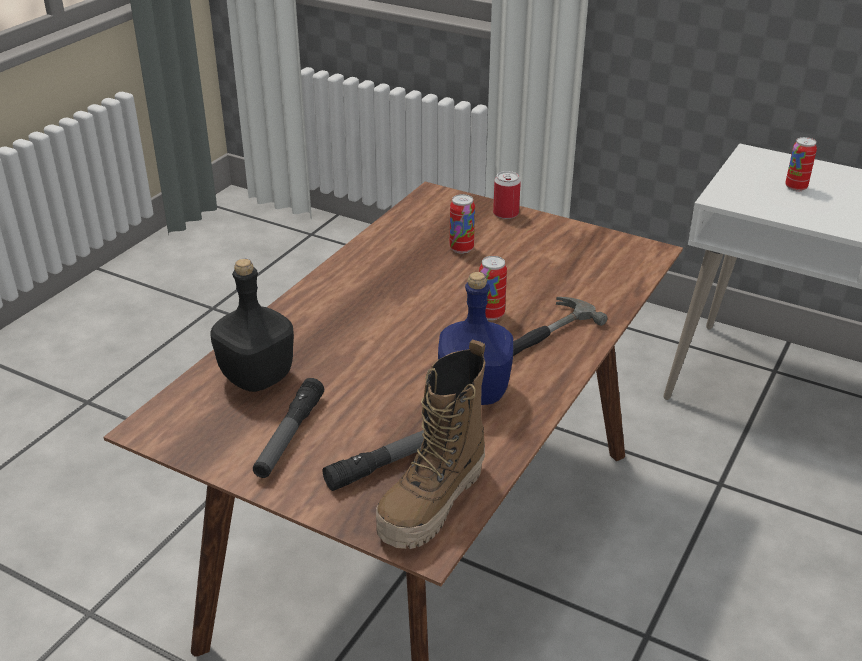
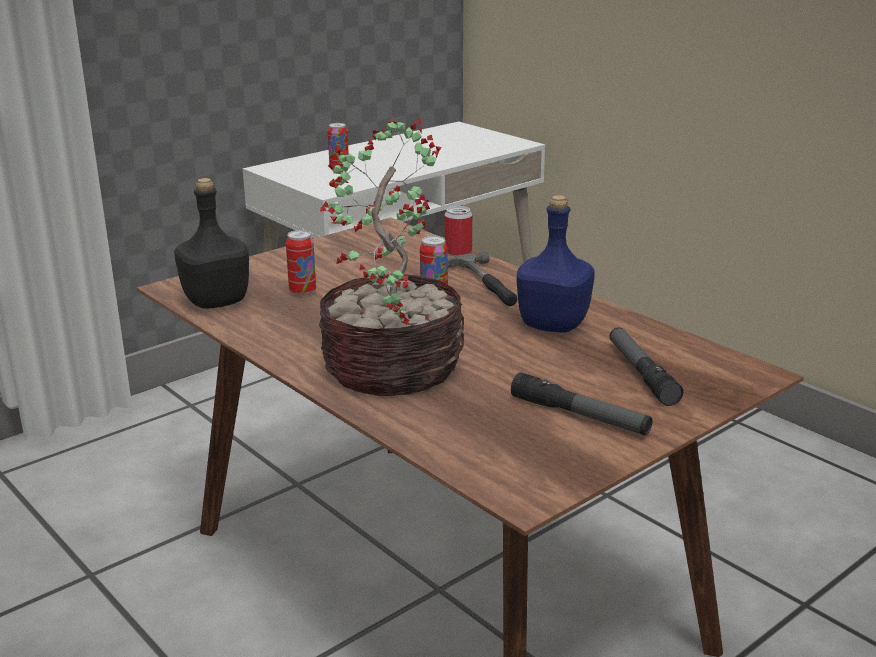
camera: 70 degrees left, 10 degrees down
(256, 376) = (461, 422): black bottle -> black bottle (215, 301)
(341, 324) = (393, 366): none -> potted plant
(433, 504) = (705, 364): boot -> none
(505, 213) = (256, 264): can -> can (458, 252)

